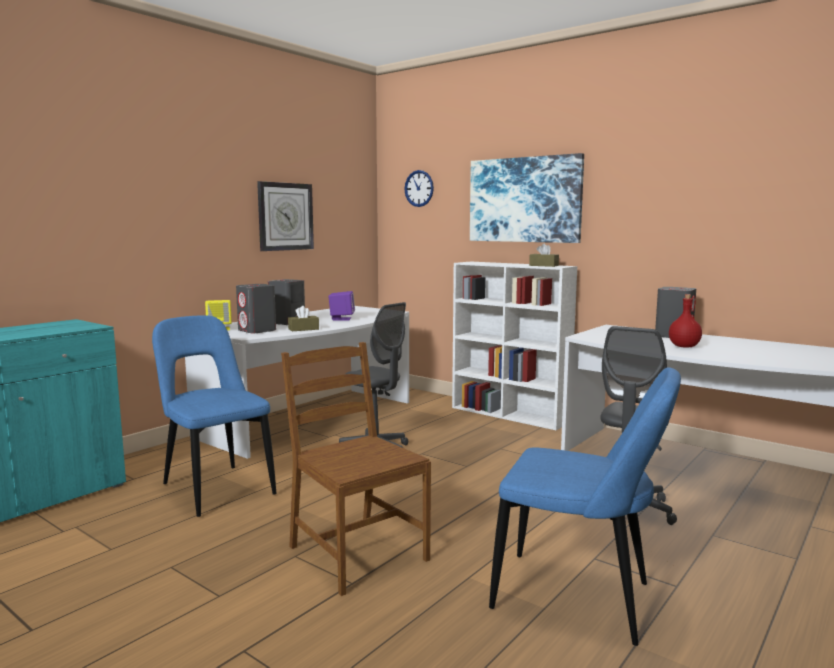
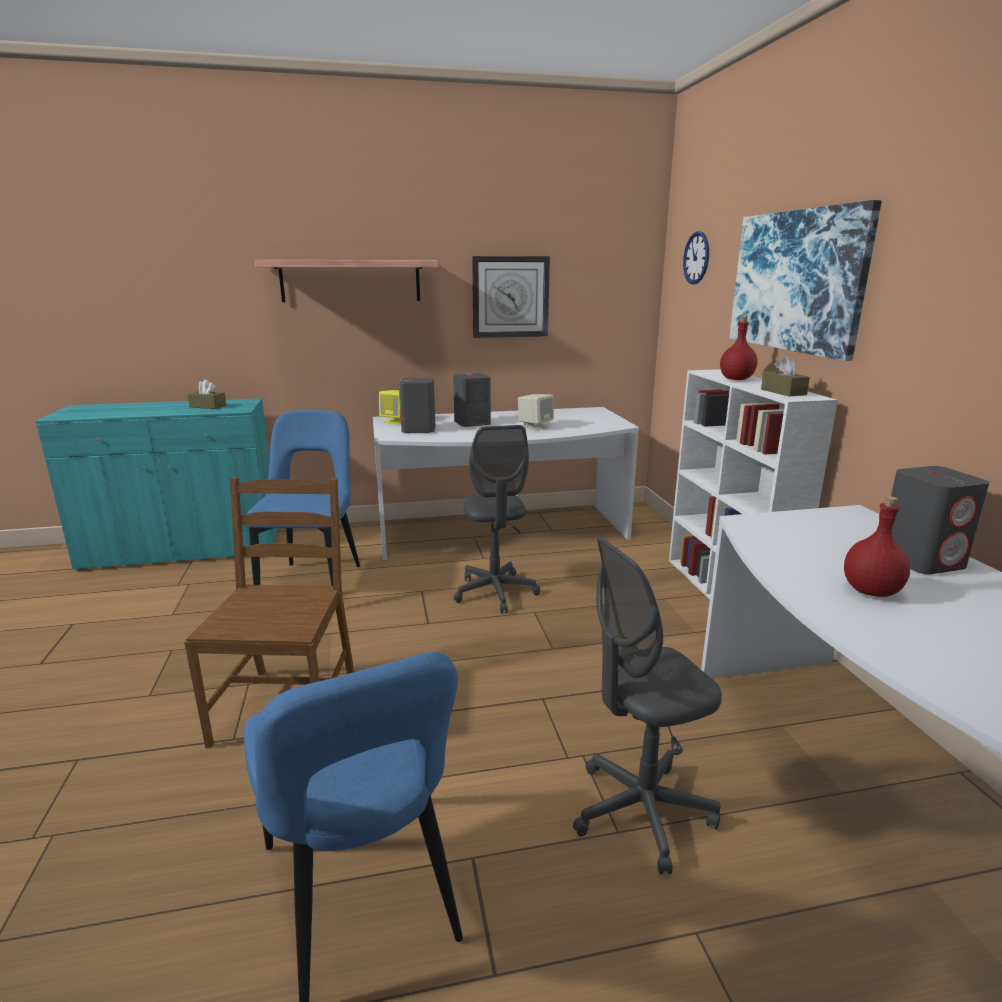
camera: 40 degrees right, 10 degrees up
(161, 199) = (351, 281): none -> shelf
(303, 329) = (460, 435): brown tissue box -> brown tissue box (208, 406)
(342, 319) = (535, 427): purple speaker -> beige speaker
(498, 263) = (735, 379): none -> red bottle

